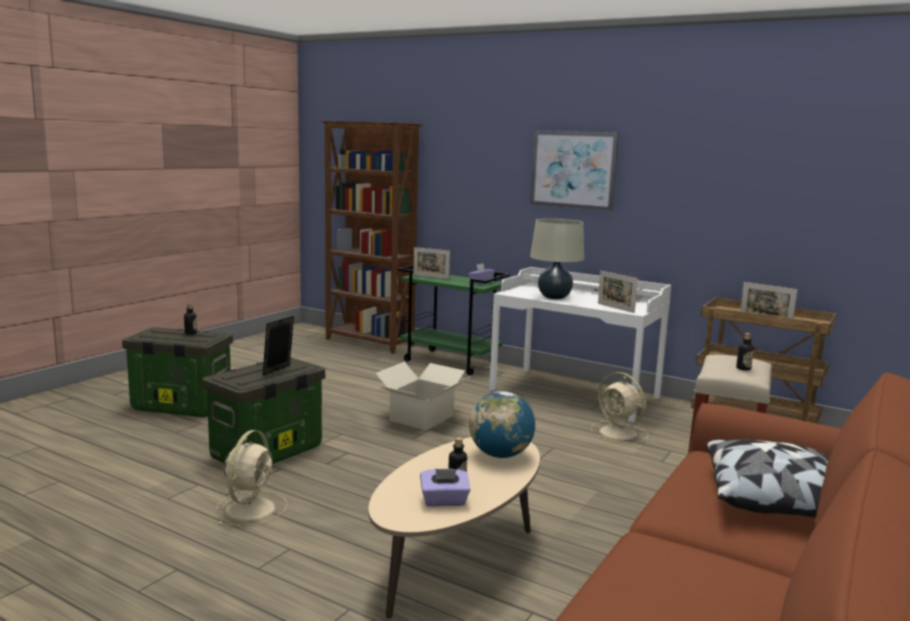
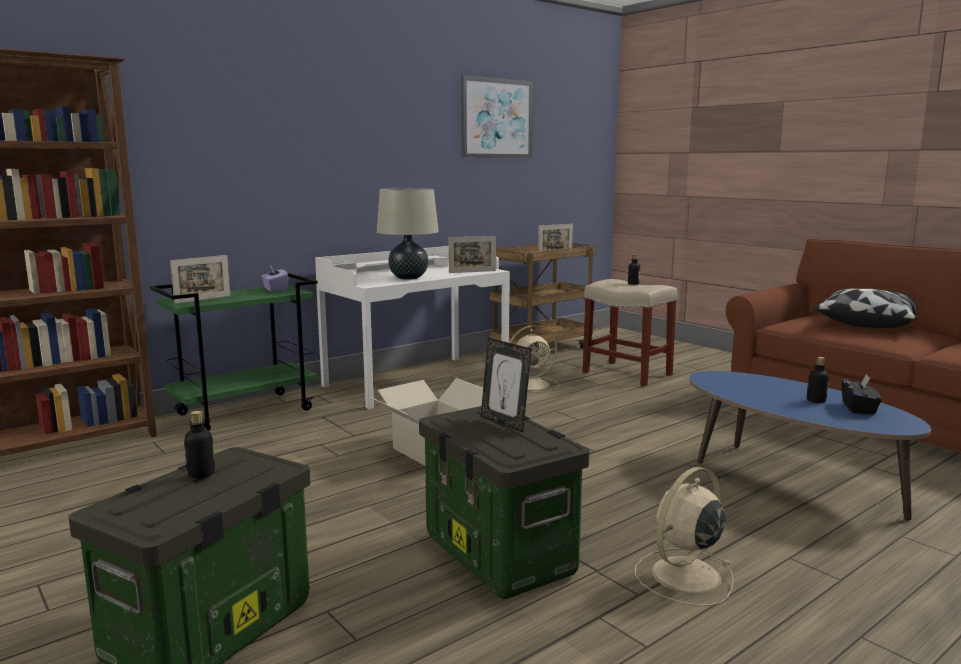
camera: 70 degrees left, 0 degrees up
(251, 508) = (684, 576): beige fan -> beige fan turned 75 degrees counterclockwise
(444, 501) = (859, 408): purple tissue box -> black tissue box
(458, 557) = (789, 479): beige coffee table -> blue coffee table
(500, 455) = (744, 382): globe -> none
(573, 169) = (345, 133): picture -> picture (497, 118)

